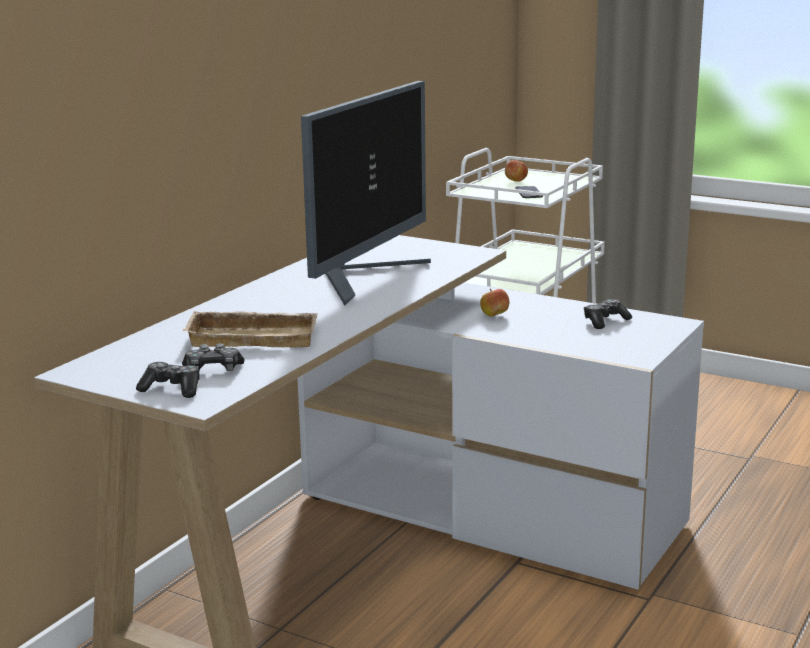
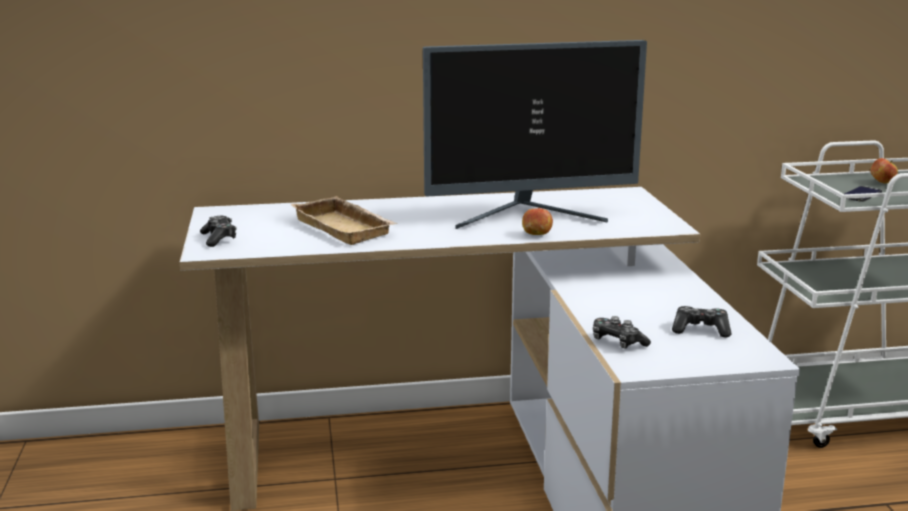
camera: 50 degrees right, 0 degrees up
(213, 370) = (267, 237): game controller -> game controller (617, 342)
(494, 315) = (623, 289): apple -> apple (537, 235)

